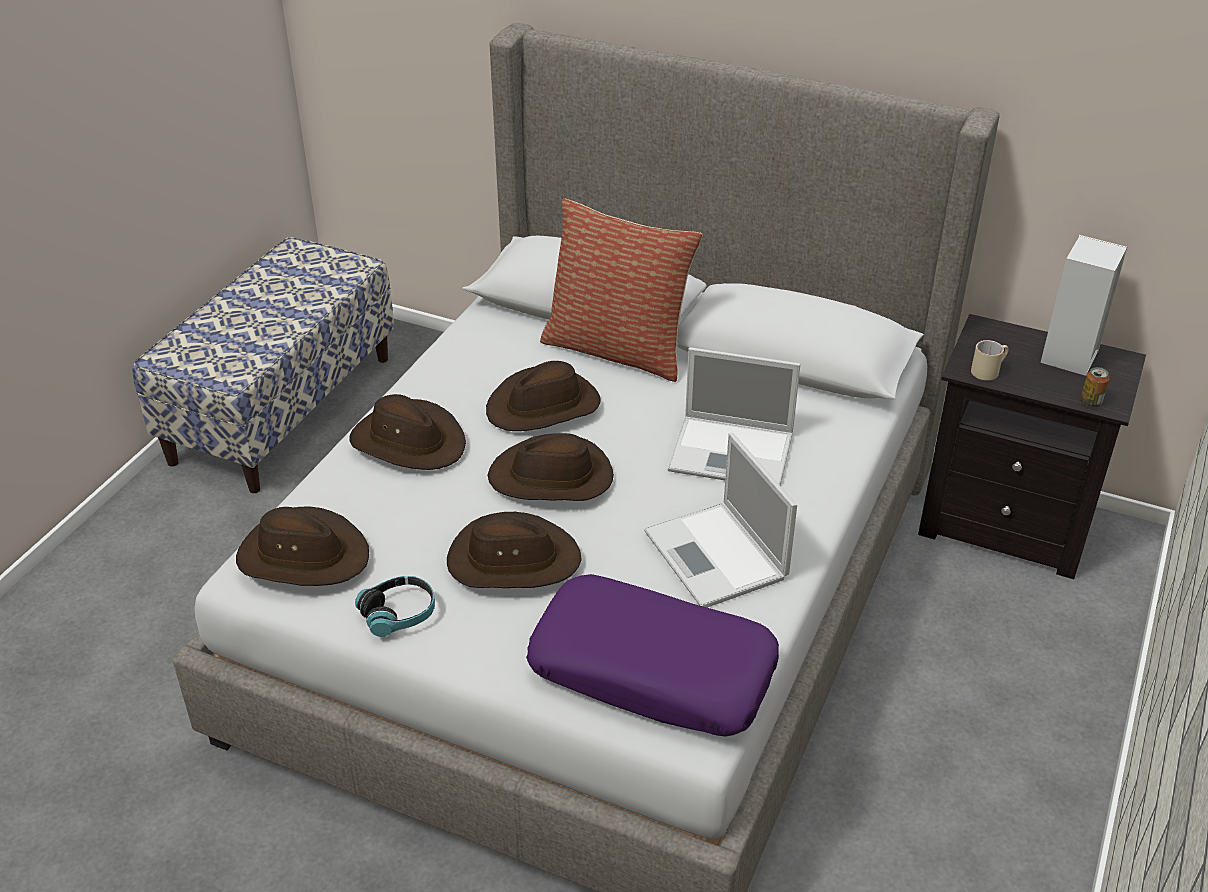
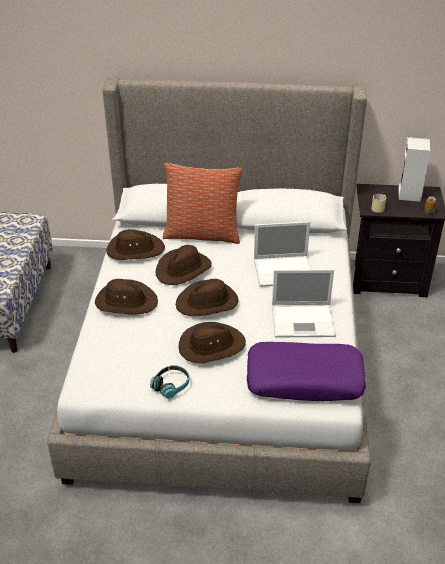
camera: 20 degrees left, 0 degrees up
(303, 555) = (107, 370): brown hat -> brown hat (135, 250)
(717, 557) = (304, 320): laptop -> laptop turned 45 degrees counterclockwise

